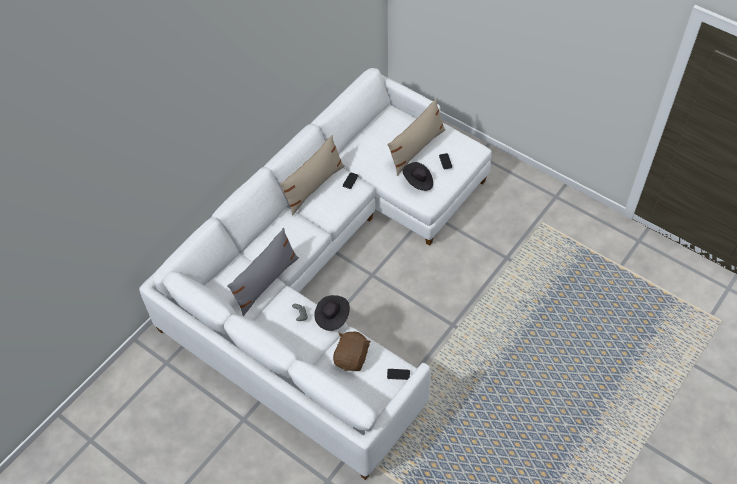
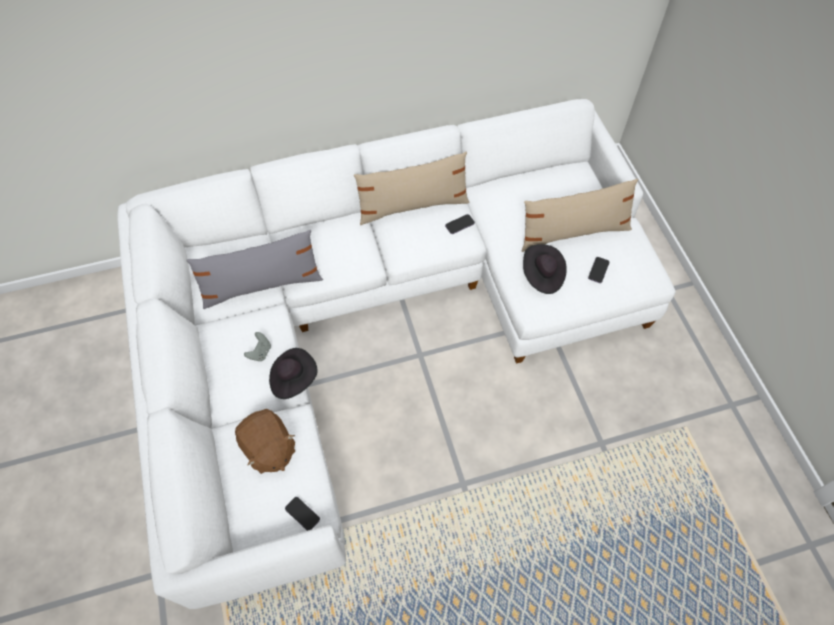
camera: 35 degrees right, 5 degrees up
(352, 358) = (269, 449): brown plush toy -> brown plush toy turned 90 degrees clockwise

